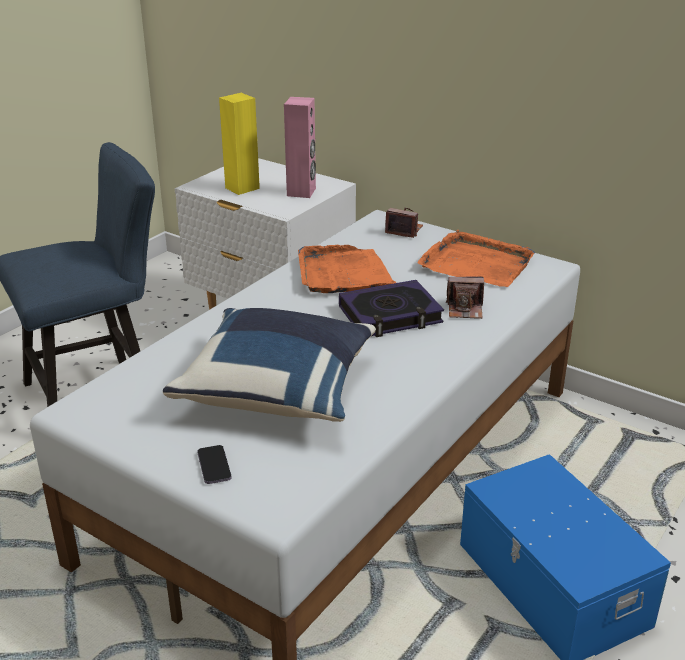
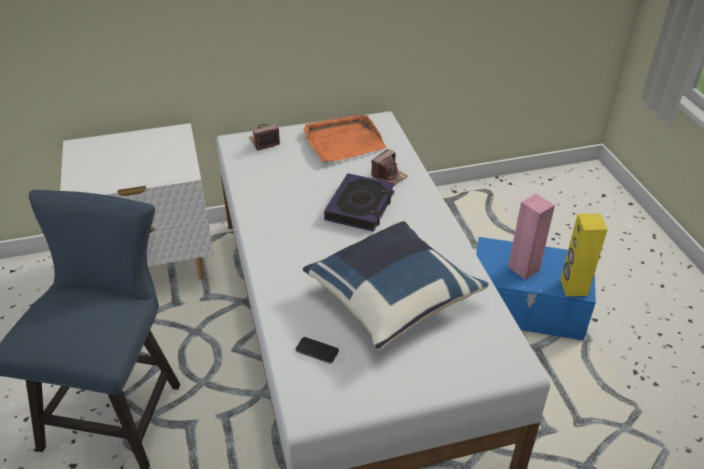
camera: 50 degrees left, 10 degrees up
(214, 466) = (446, 369): phone -> phone (317, 351)
(242, 188) = (115, 171): yellow speaker -> yellow speaker (573, 287)
(302, 192) = (167, 150): pink speaker -> pink speaker (523, 268)
(343, 274) = (284, 196): orange tray -> none

